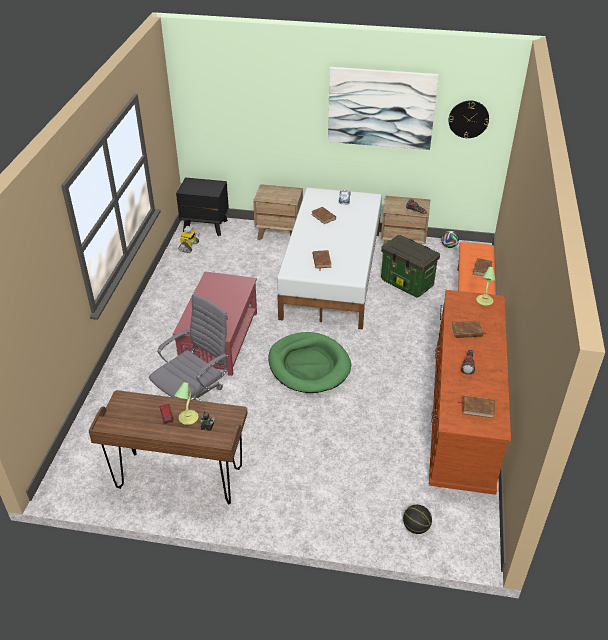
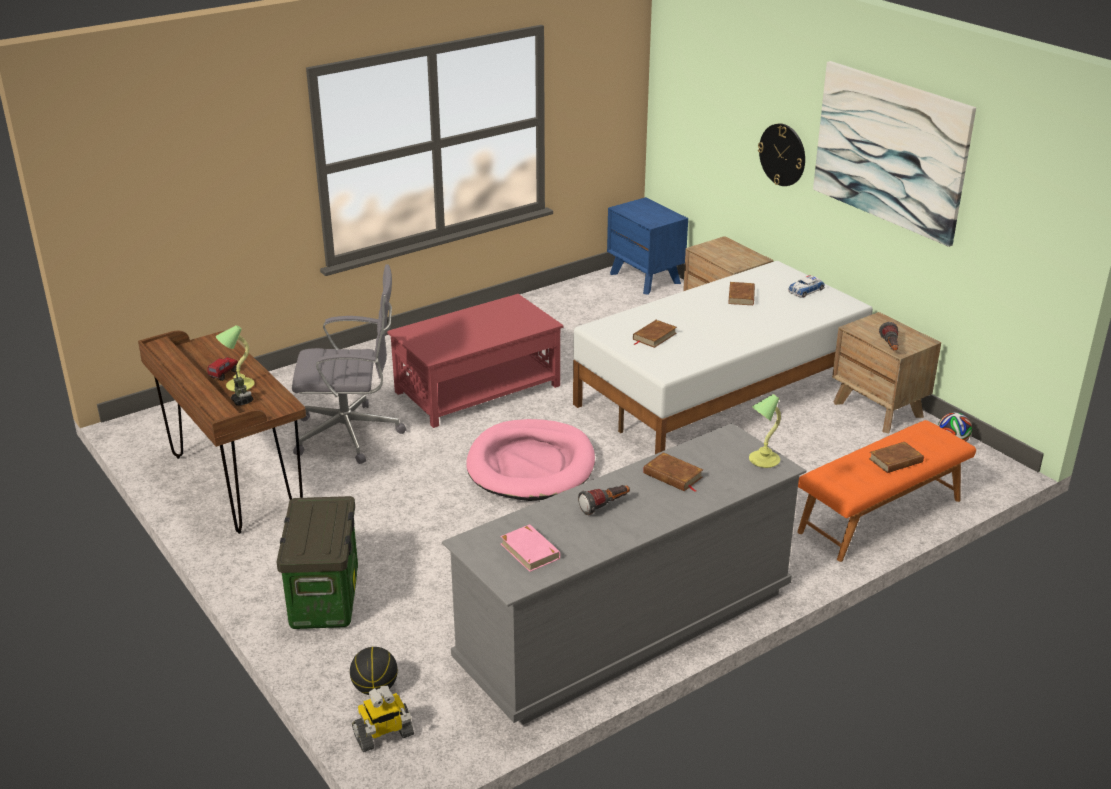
camera: 45 degrees right, 10 degrees down
(189, 247) = (592, 290): toy robot -> toy robot (383, 735)
(205, 226) = (645, 278): black nightstand -> blue nightstand
(309, 365) = (531, 465): green dog bed -> pink dog bed
(407, 283) = (810, 452): storage box -> storage box (325, 599)
(461, 417) = (626, 627): brown dresser -> grey dresser
(468, 119) = (1015, 205): wall clock -> wall clock (782, 154)
(477, 408) = (530, 551): brown book -> pink book

